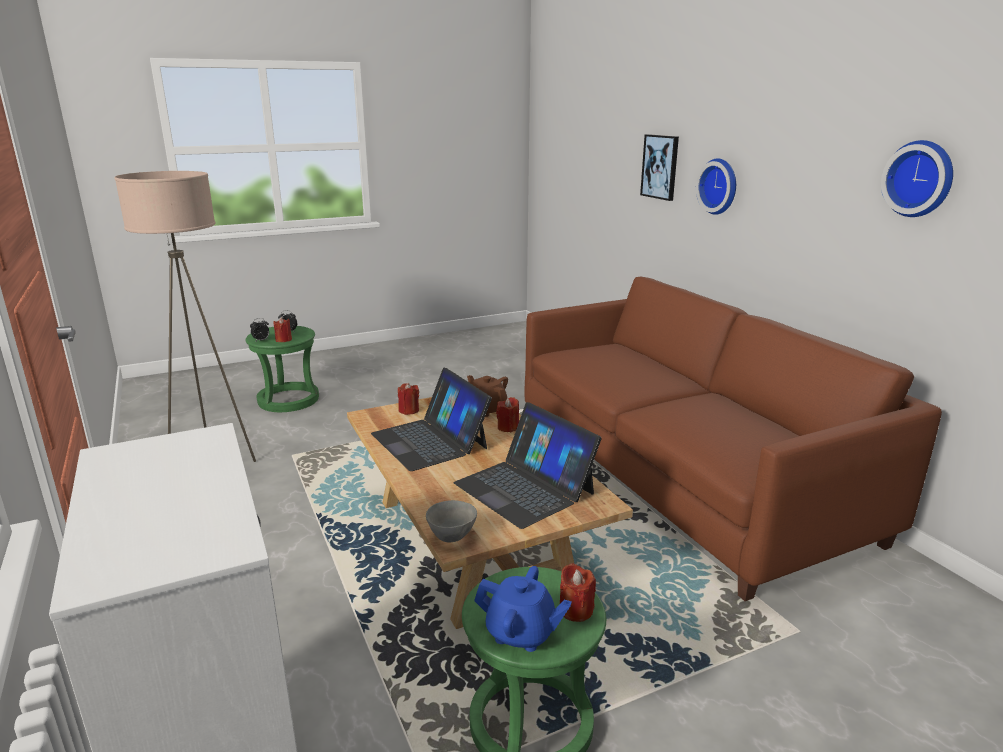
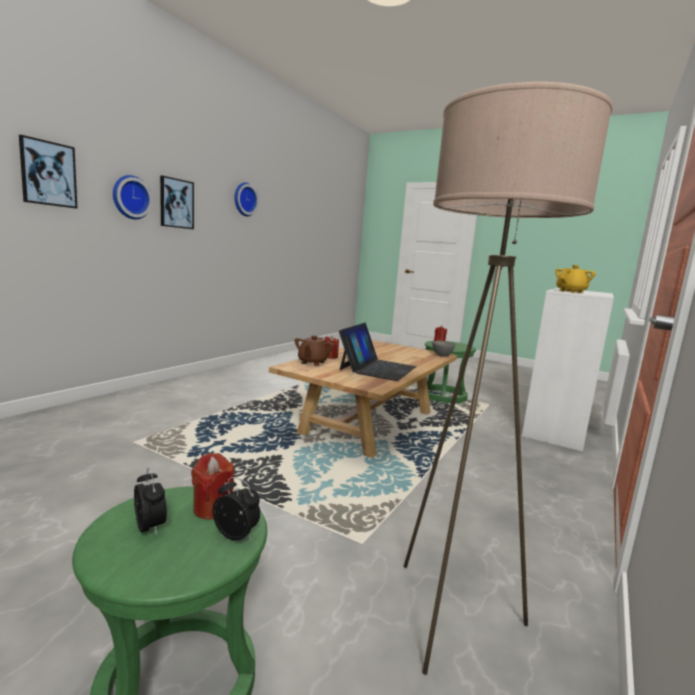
camera: 125 degrees left, 10 degrees down
(182, 453) = (571, 291): none -> yellow teapot
(408, 410) = (347, 378): red candle -> none
(521, 633) = (461, 345): blue teapot -> none
(524, 488) = (386, 350): laptop -> none
(683, 475) = (231, 386): brown sofa -> none
(774, 192) = (176, 203): none -> picture

